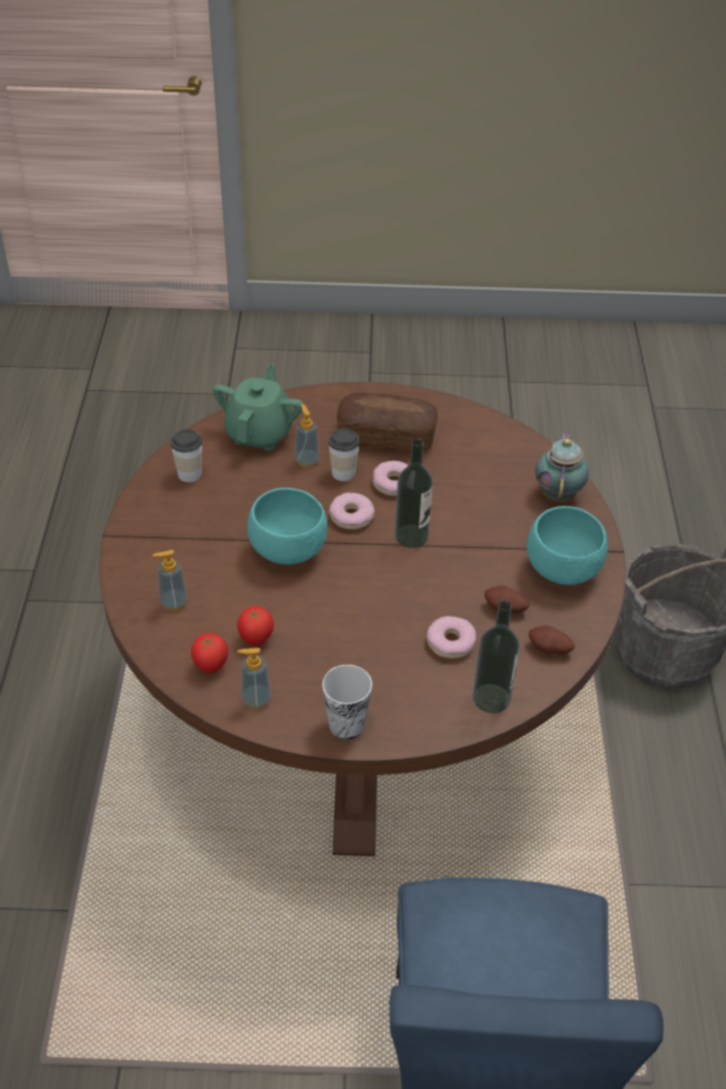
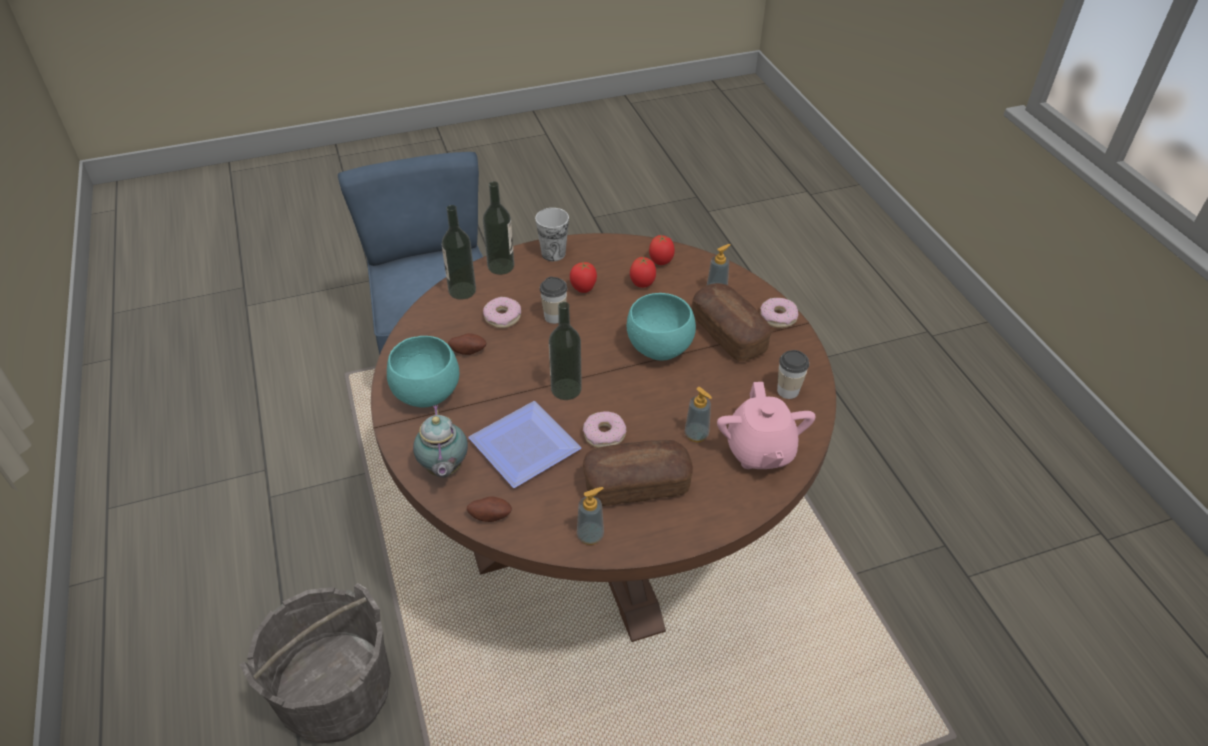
camera: 160 degrees right, 0 degrees up
(201, 546) = (728, 334): none -> bread
(256, 699) = (619, 252): soap dispenser -> soap dispenser (590, 535)
(260, 433) = (759, 451): green teapot -> pink teapot
(333, 654) = (583, 289): none -> tomato
(343, 473) = (655, 432): cup -> cup (554, 316)
(351, 516) = (625, 392): donut -> donut (778, 317)
(427, 724) = (501, 266): none -> bottle
(471, 492) = (529, 447): none -> plate
(549, 650) = (427, 331): potato -> potato (490, 515)

